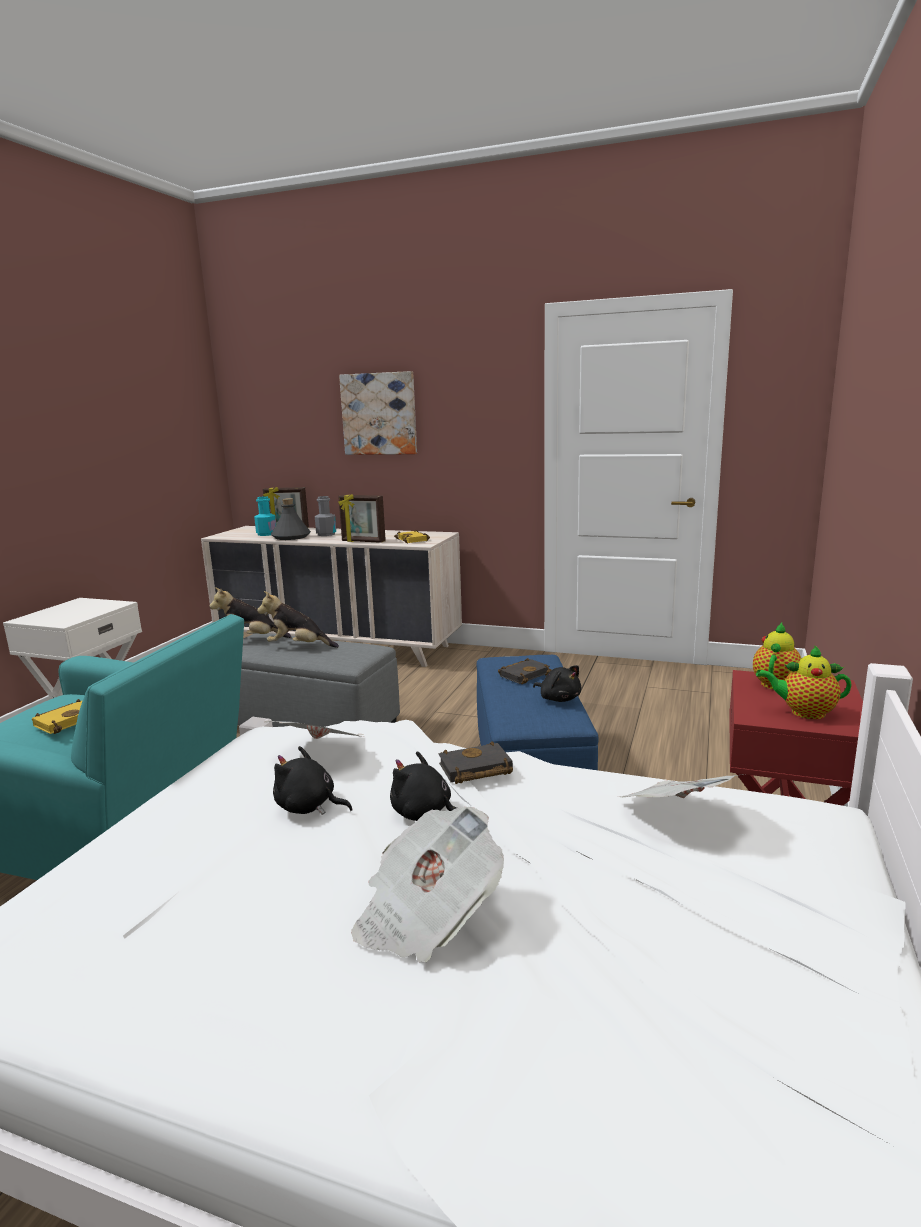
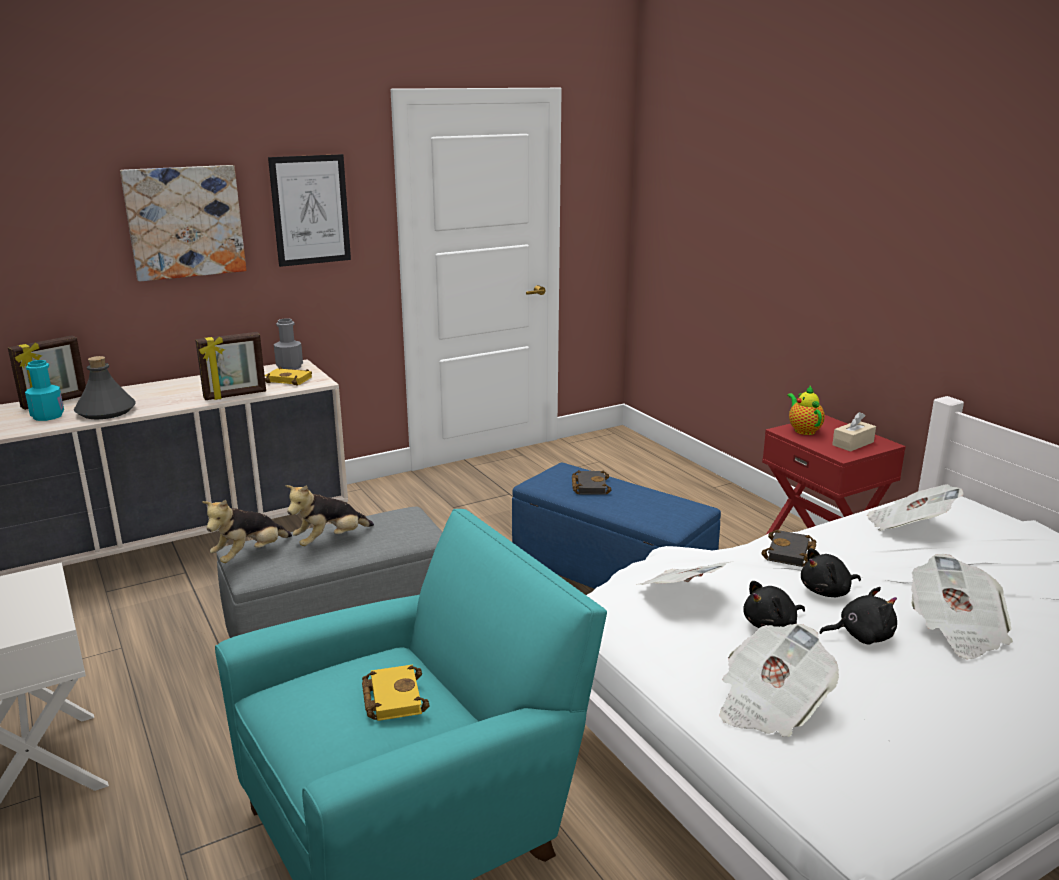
camera: 50 degrees left, 5 degrees up
(153, 851) = (770, 705): none -> newspaper
(326, 534) = (146, 397): grey bottle -> grey bottle (289, 367)
(469, 409) = (310, 210): none -> picture
(558, 698) = (653, 494): black plush toy -> black plush toy (861, 636)
(804, 712) = (853, 443): teapot -> beige tissue box

